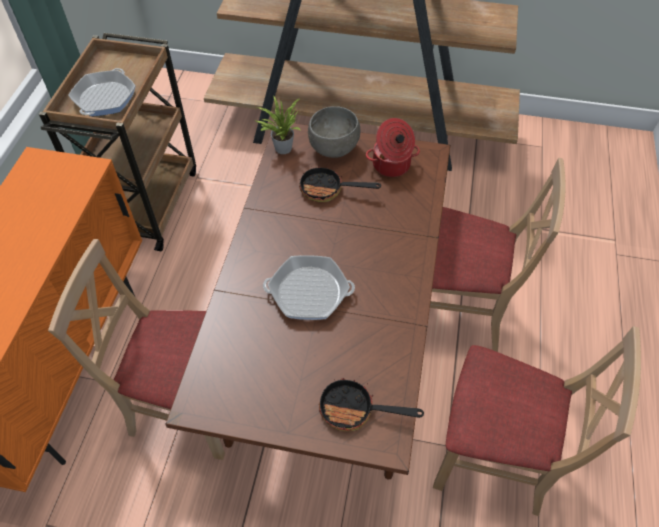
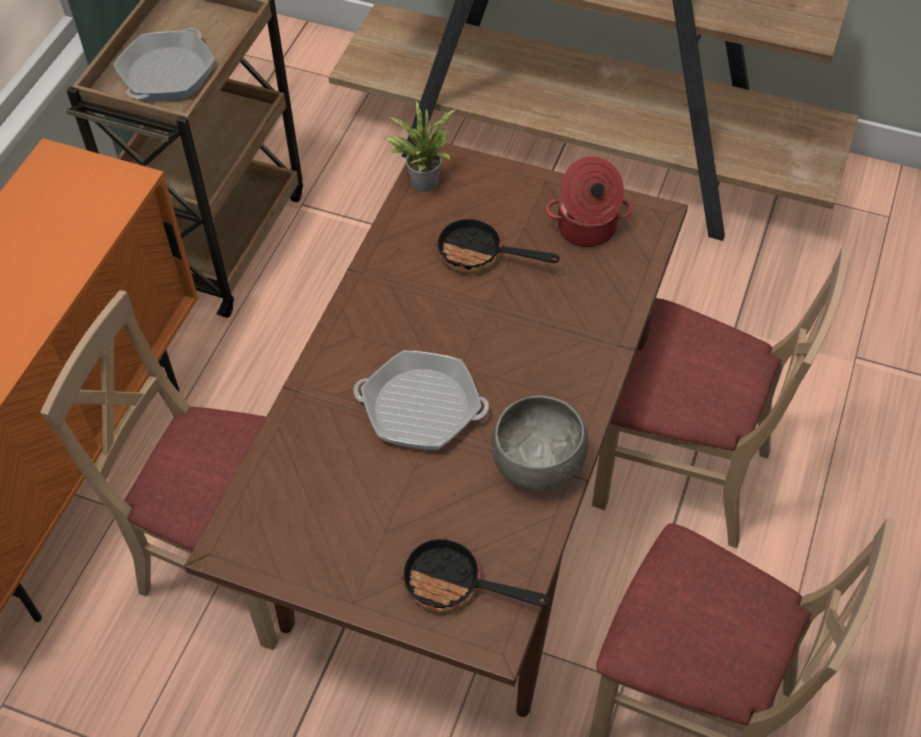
camera: 10 degrees right, 0 degrees up
(333, 148) = (502, 190): grey bowl -> grey bowl (537, 464)

